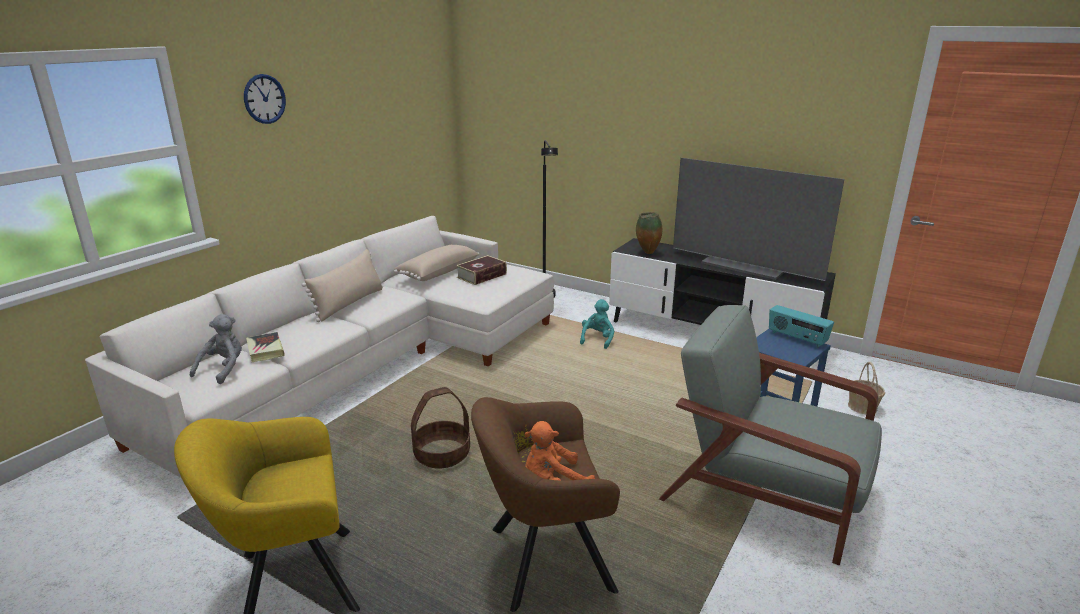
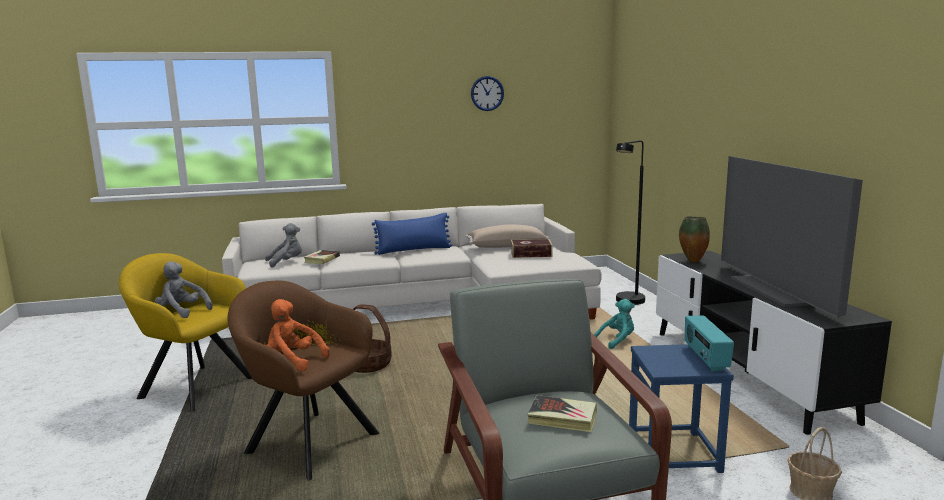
camera: 45 degrees right, 10 degrees down
(264, 99) = (403, 91): wall clock -> wall clock (487, 93)
(264, 495) = (182, 312): none -> grey plush toy
(349, 303) = (413, 250): beige pillow -> blue pillow
(815, 425) = (562, 418): none -> book

